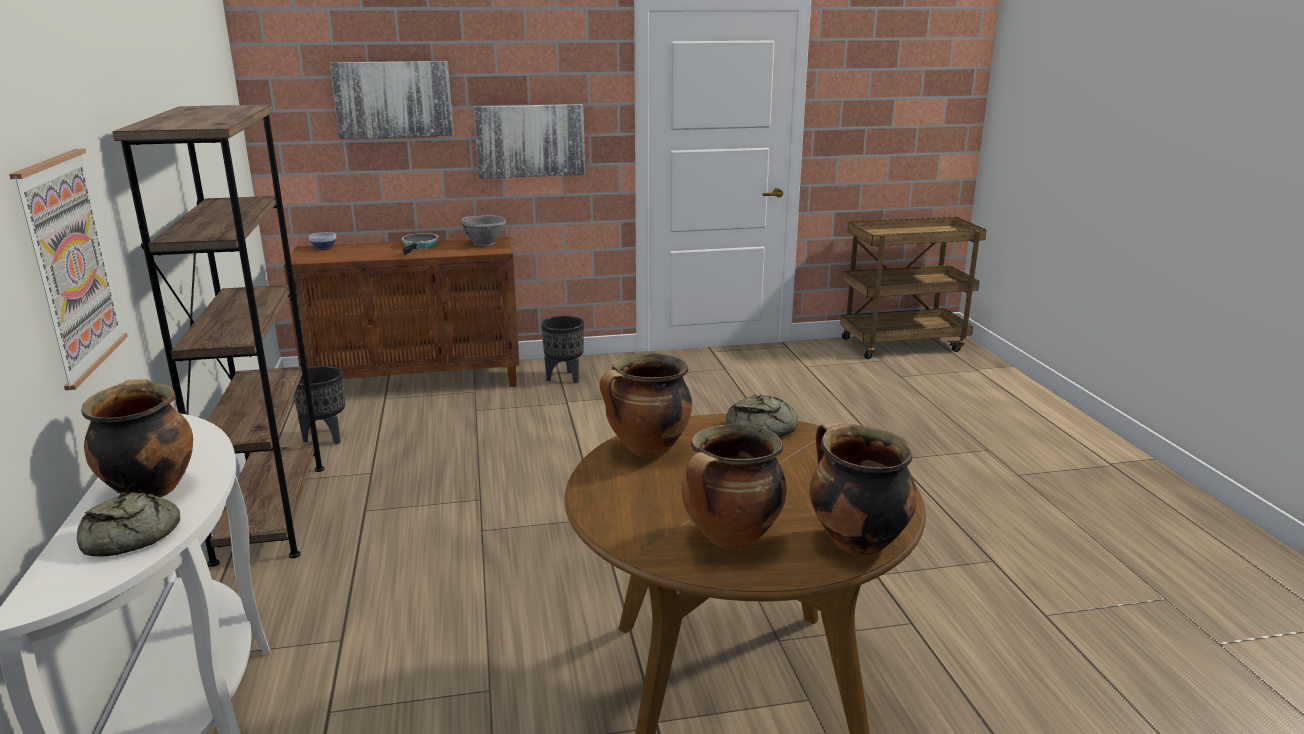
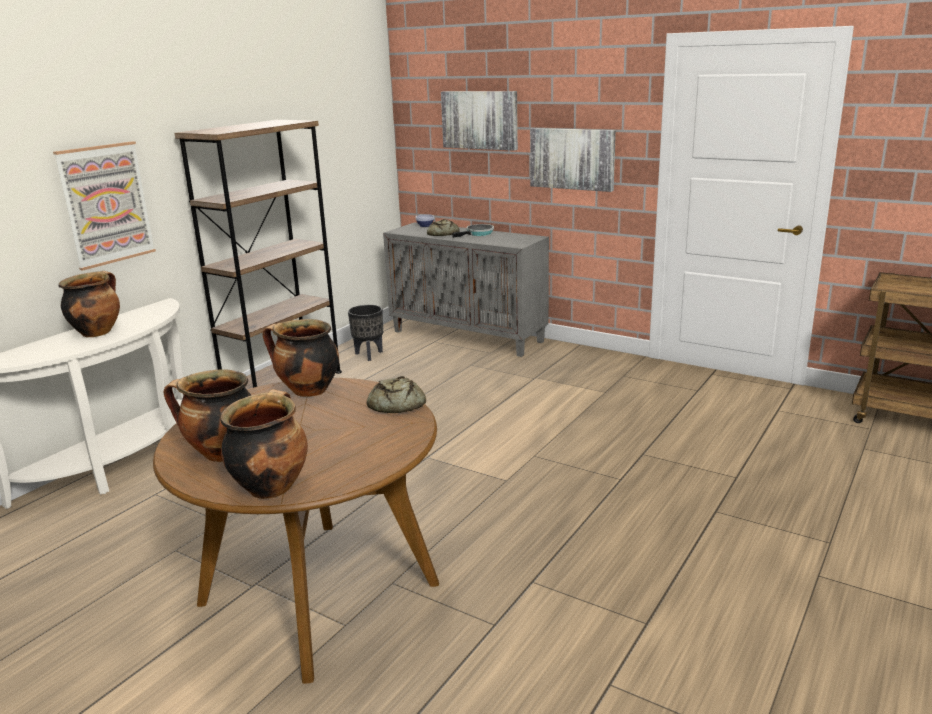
camera: 45 degrees right, 0 degrees up
(129, 537) = (51, 349): bread -> bread (442, 234)
(417, 381) = (468, 336): brown cabinet -> grey cabinet
(485, 243) = (520, 238): grey bowl -> none
(565, 378) = (562, 360): black planter -> none

